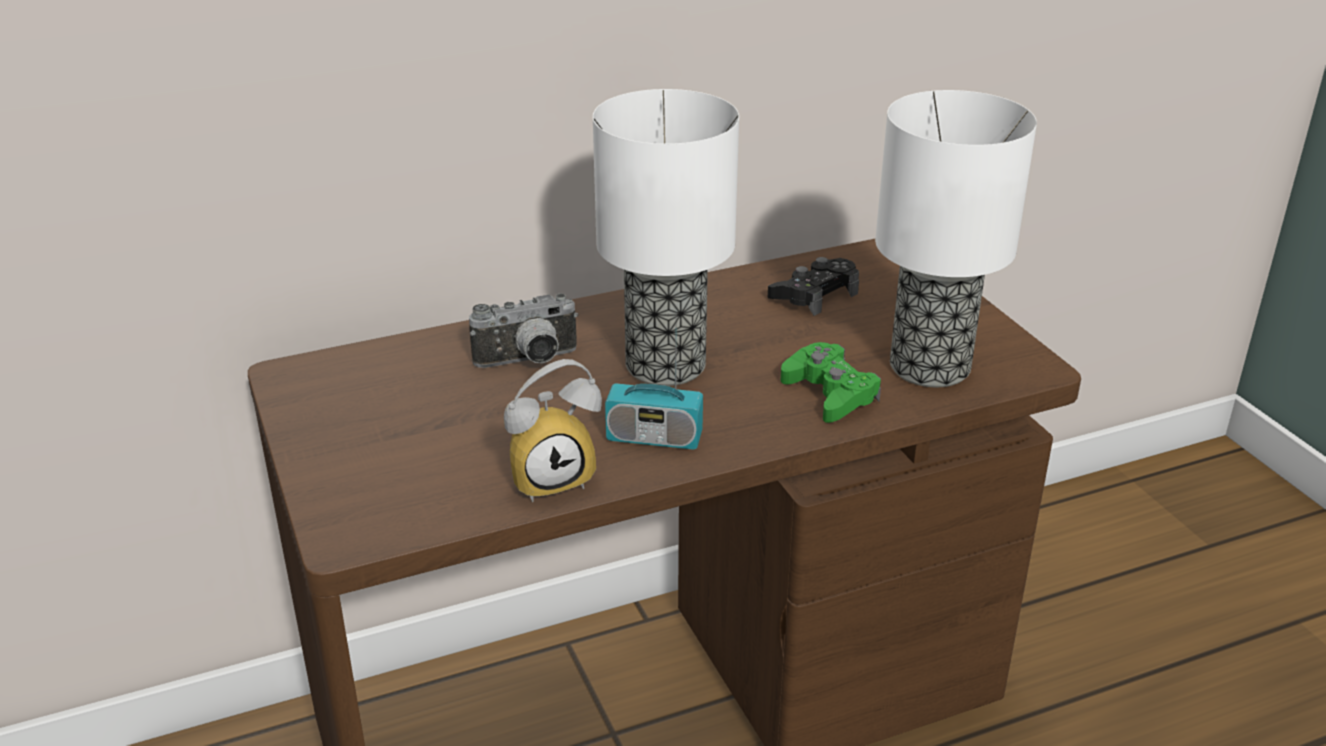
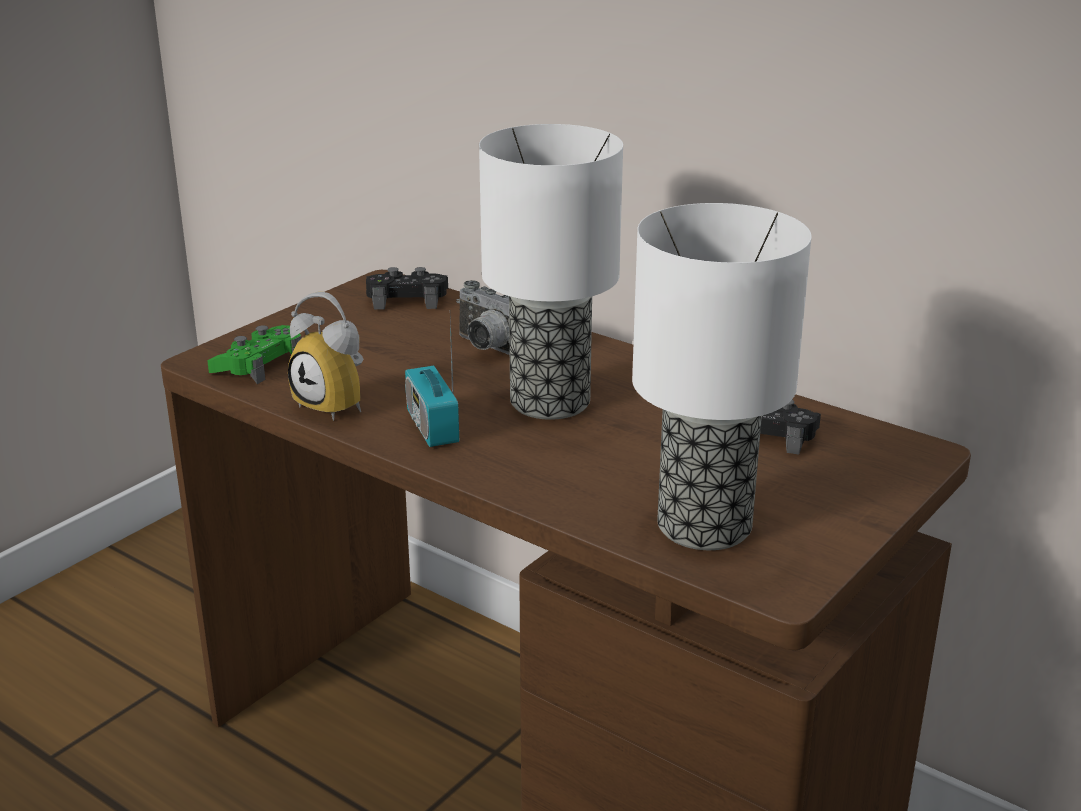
camera: 60 degrees right, 5 degrees down
(353, 372) = (407, 299): none -> black game controller
(830, 393) = (591, 485): green game controller -> green game controller (258, 365)

